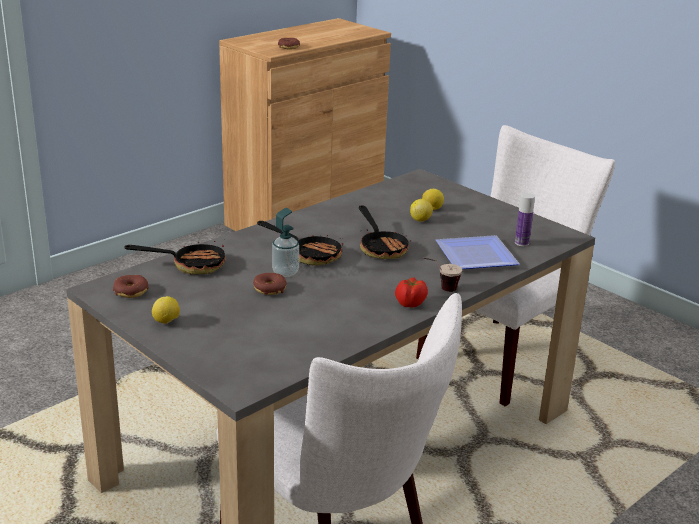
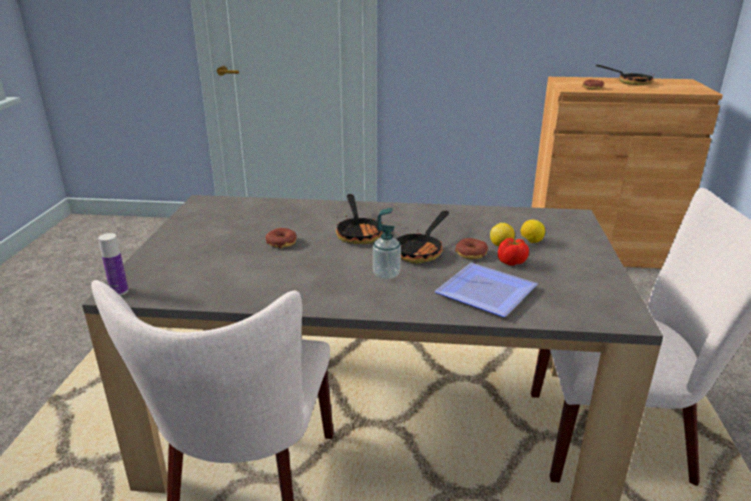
camera: 50 degrees right, 0 degrees up
(131, 291) = (212, 209): donut -> donut (471, 253)
(166, 322) = (185, 234): lemon -> none
(190, 265) = (275, 209): frying pan -> frying pan (629, 82)
(285, 272) = (315, 237): soap dispenser -> soap dispenser (386, 274)
(410, 304) = (344, 300): tomato -> tomato (511, 262)
(440, 289) = (392, 302): cup -> none
(522, 243) = (558, 303): bottle -> bottle (119, 291)

